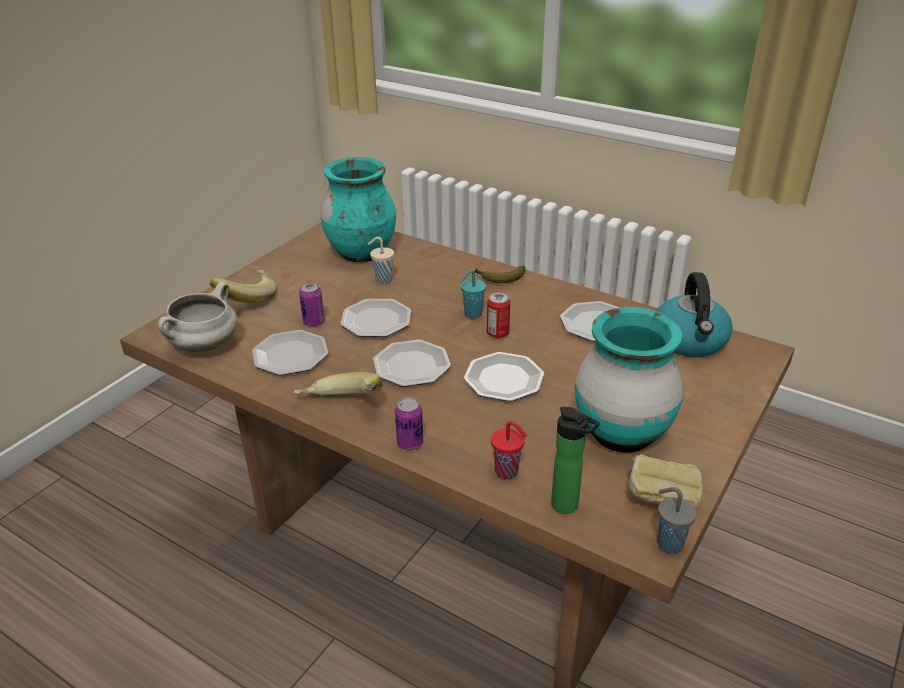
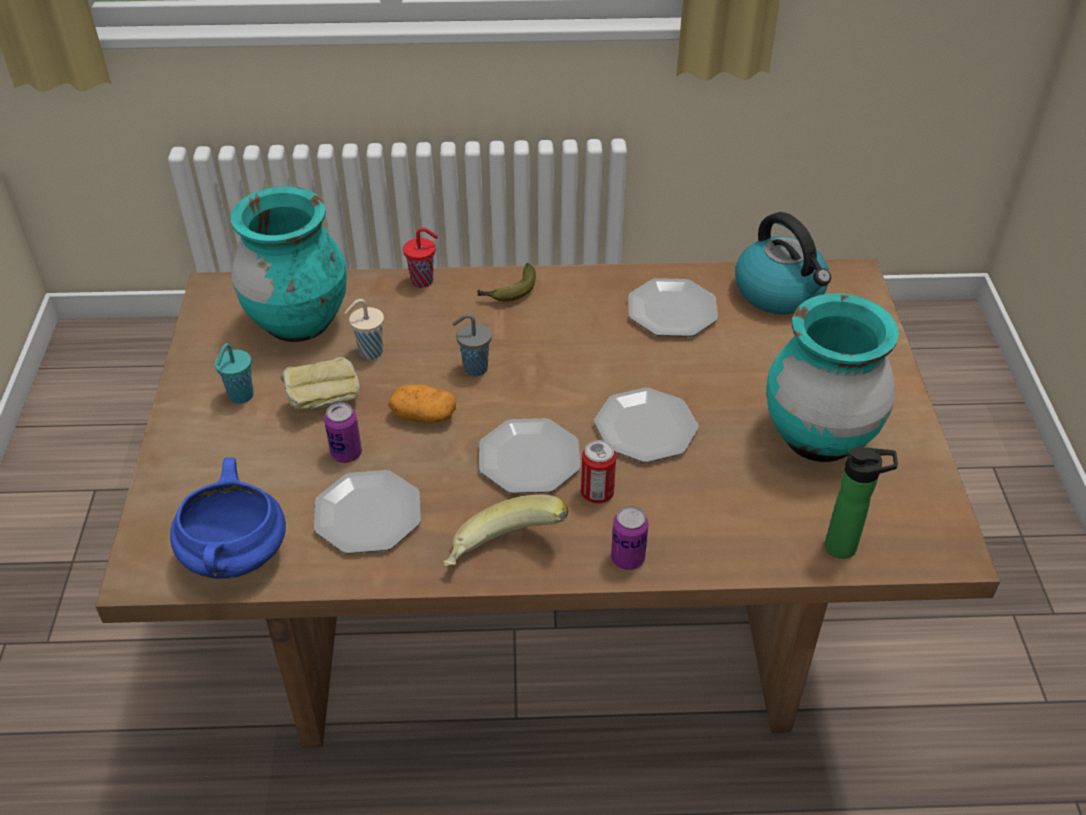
camera: 35 degrees left, 10 degrees up
(204, 346) = (237, 558): white cooking pot -> blue cooking pot
(247, 299) = (215, 459): banana -> none
(376, 321) = (423, 416): plate -> potato
(472, 314) = (527, 356): turquoise cup -> turquoise cup (240, 397)
(497, 334) = (582, 370): can -> can (597, 493)
(508, 472) = (756, 539): red cup -> red cup (423, 281)
(661, 500) = (915, 494): bread -> bread (323, 403)
(668, 543) = (960, 537): grey cup -> grey cup (474, 368)

